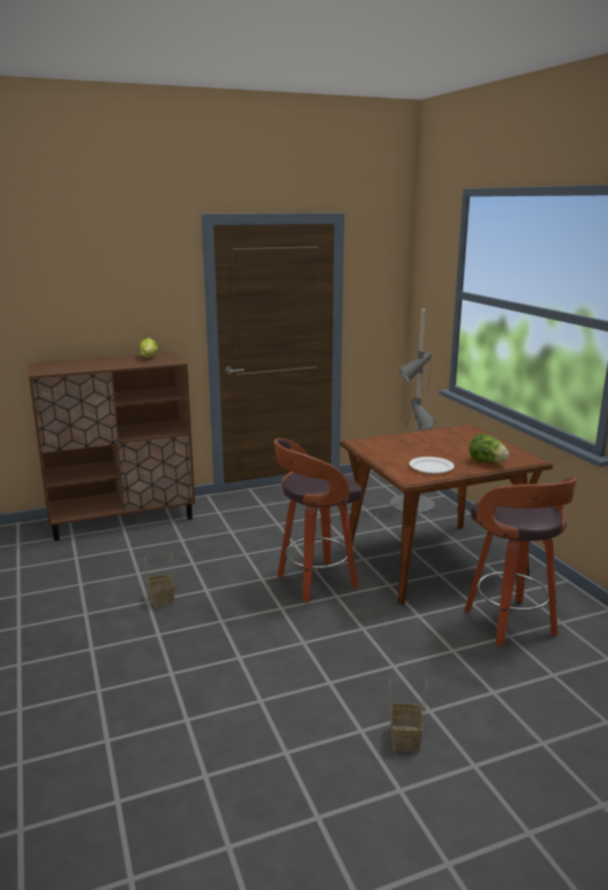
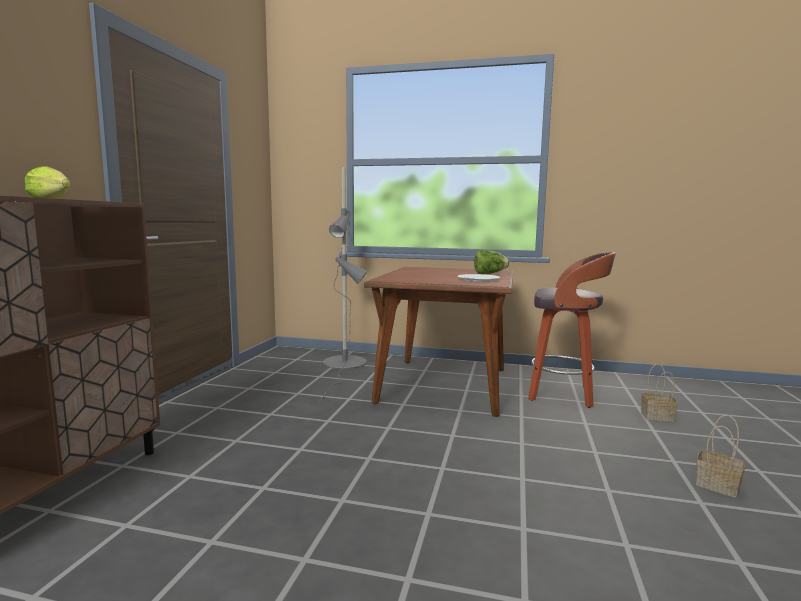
camera: 55 degrees left, 10 degrees down
(161, 599) = (316, 544): basket -> basket (656, 417)
(315, 583) = (415, 436): stool -> none

